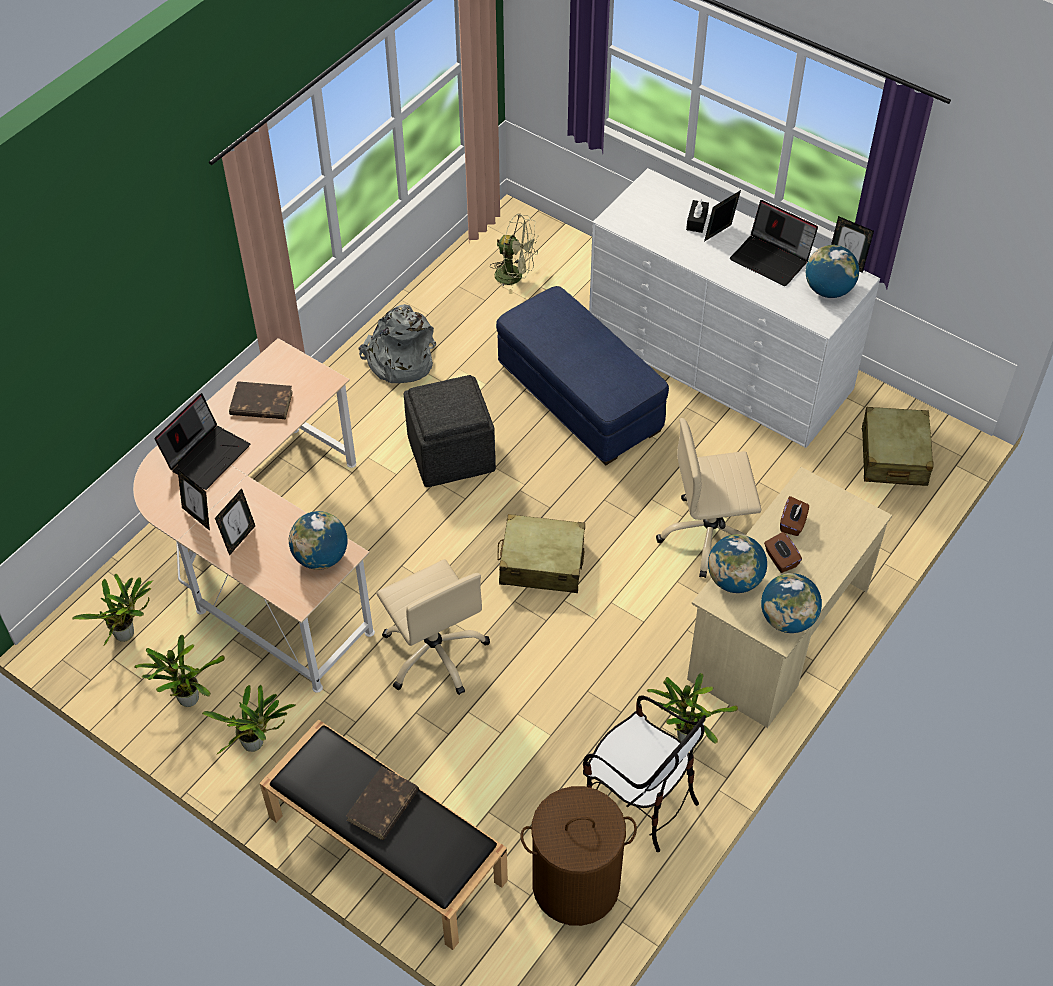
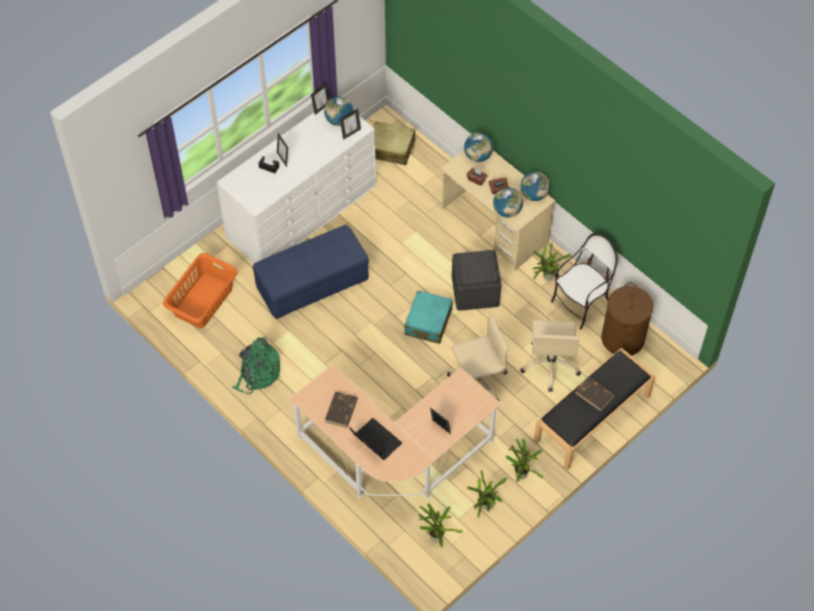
camera: 80 degrees left, 5 degrees up
(198, 517) = (420, 448): picture frame -> picture frame (350, 133)
(321, 557) = (460, 390): globe -> globe (478, 156)
(399, 361) = (257, 373): grey backpack -> green backpack
(451, 452) = (338, 355): grey ottoman -> grey ottoman (474, 291)
(515, 276) = (202, 301): green fan -> orange laundry basket
(541, 563) = (428, 322): beige suitcase -> turquoise suitcase
(708, 536) = (426, 242): beige office chair -> beige office chair (550, 365)
(772, 258) = (308, 139): laptop -> none

